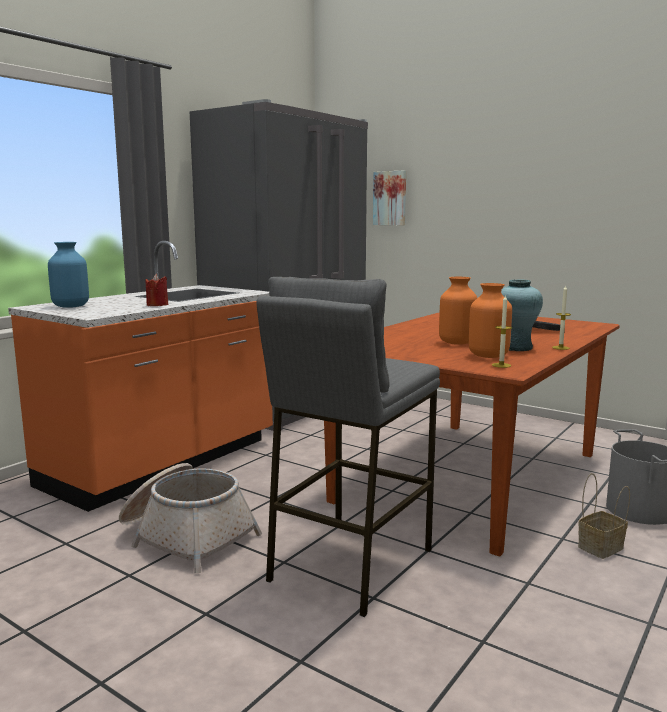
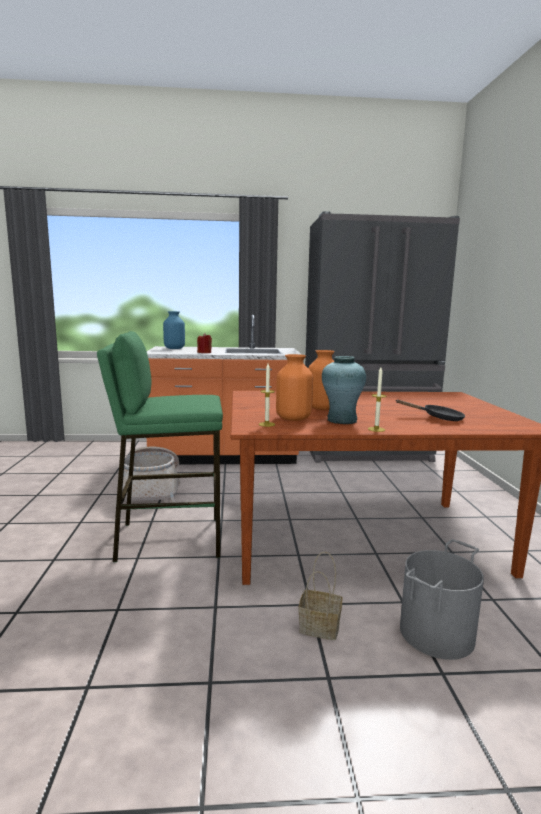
camera: 50 degrees right, 0 degrees up
(349, 564) = (169, 538): grey stool -> green stool
(390, 198) = (486, 287): picture -> none

